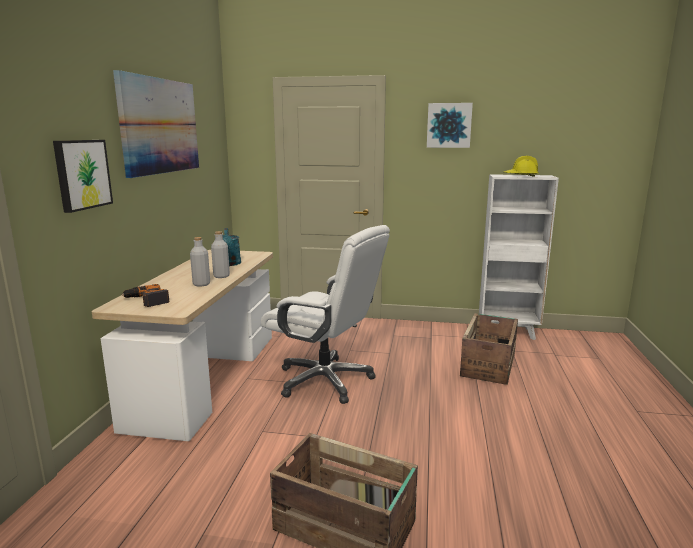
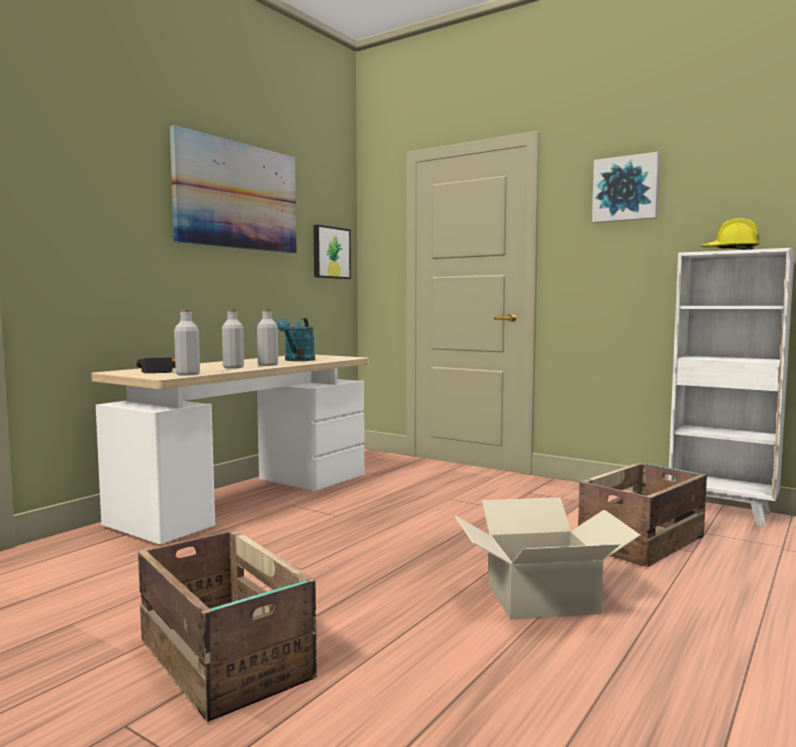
camera: 25 degrees right, 10 degrees down
(82, 174) = (107, 225): picture -> picture (330, 252)
(189, 303) = (188, 374): none -> grey bottle
(325, 380) = (381, 521): white office chair -> none
(475, 422) = (541, 598): none -> cardboard box

